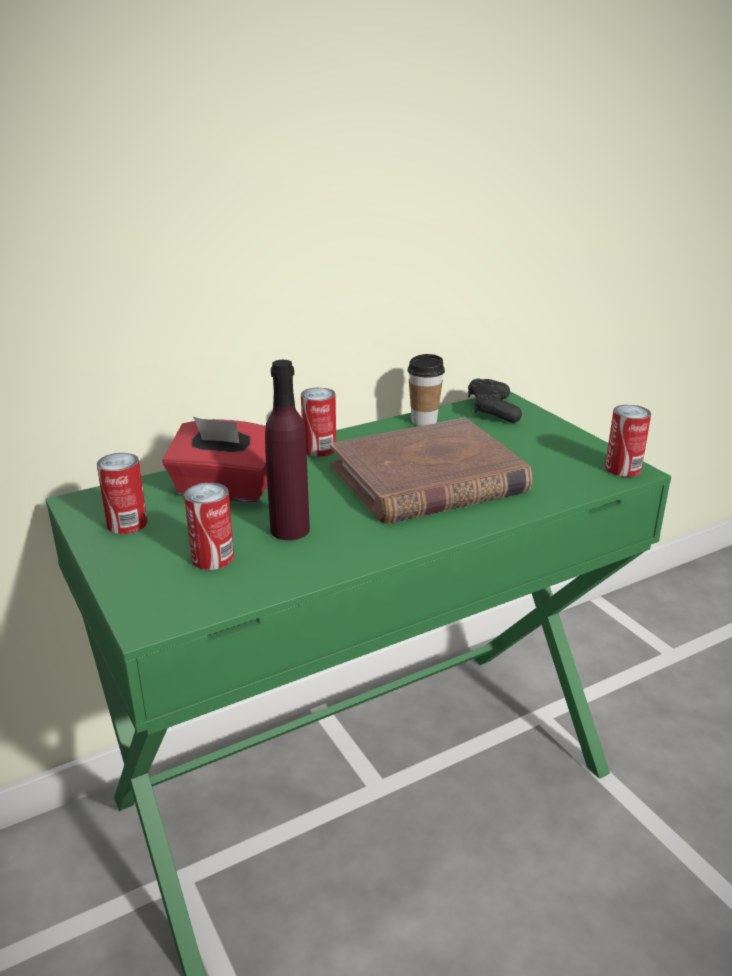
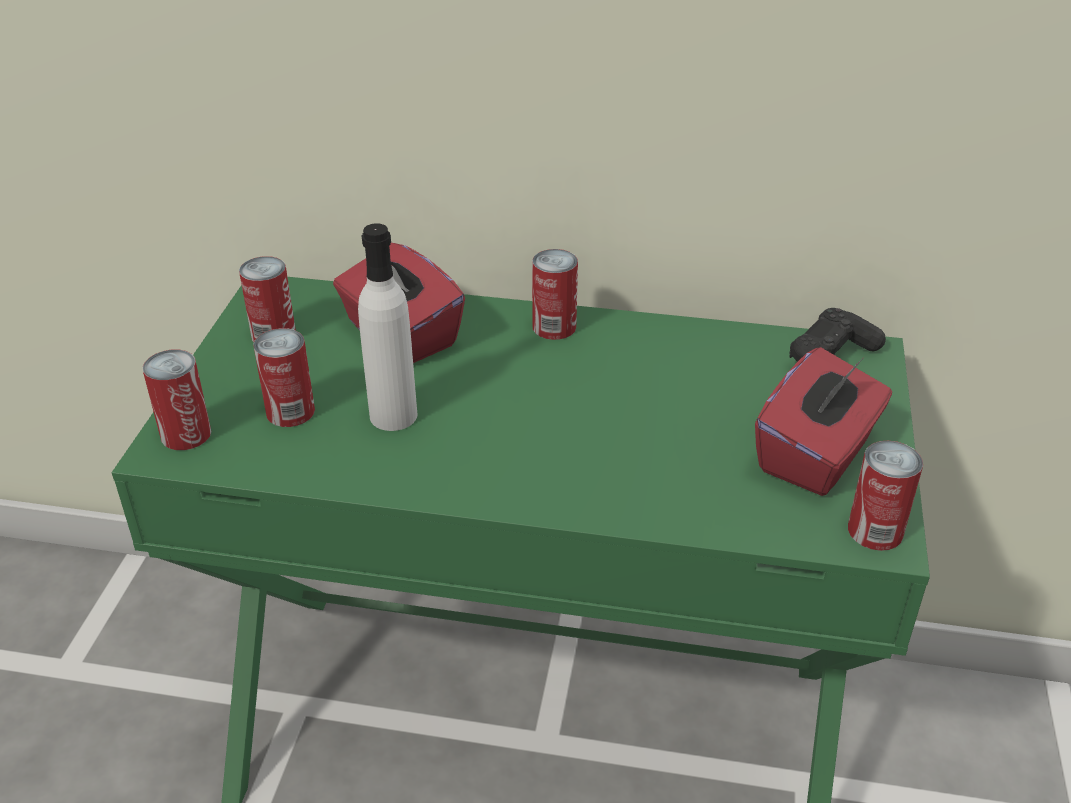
camera: 40 degrees right, 10 degrees up
(151, 604) = (186, 434): none -> can
(290, 529) = (393, 415): purple bottle -> white bottle
(424, 421) = (722, 340): cup -> none
(428, 479) = (612, 424): brown book -> none
(549, 450) = (816, 455): none -> red tissue box

